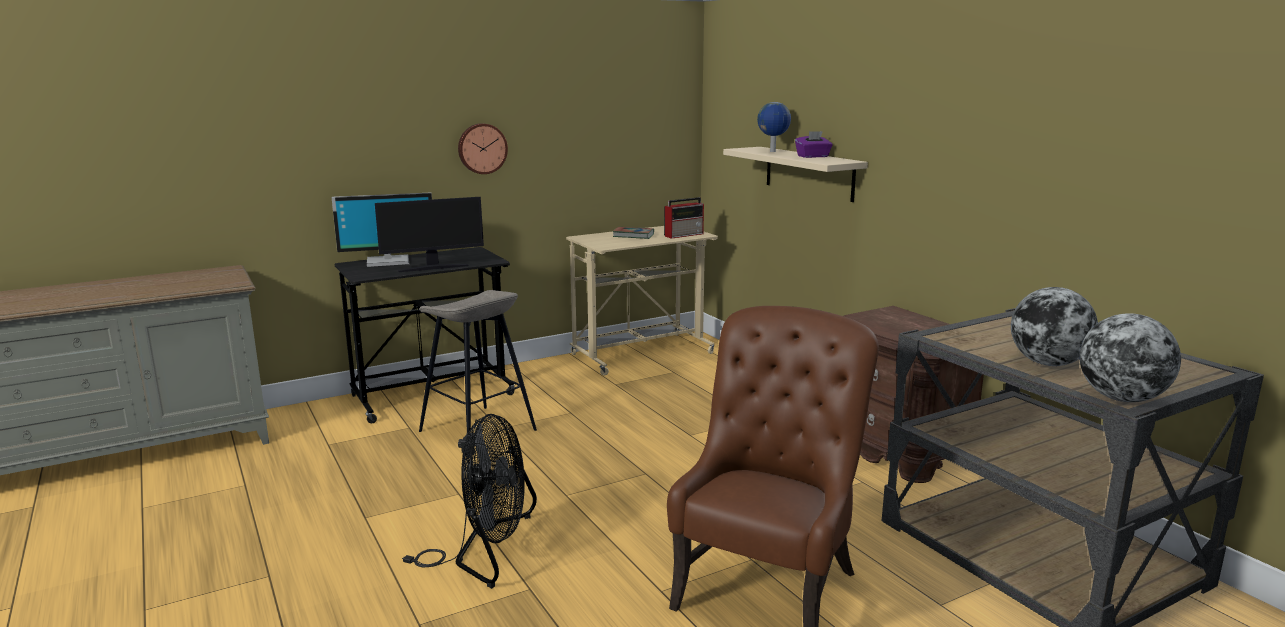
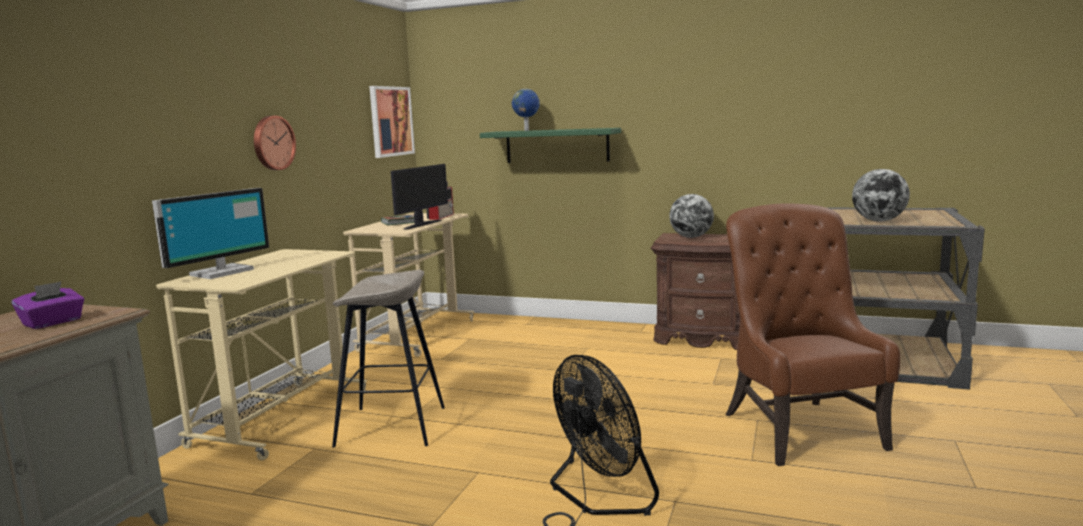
camera: 40 degrees left, 5 degrees down
(432, 395) = (282, 418): black desk -> beige desk
(433, 268) = (293, 266): monitor -> monitor (421, 224)
(660, 125) = (391, 121): none -> picture
(809, 173) = (557, 145): beige shelf -> green shelf
(813, 156) = (572, 129): purple tissue box -> purple tissue box (53, 322)
(1122, 399) = (952, 224): globe -> globe (691, 237)

